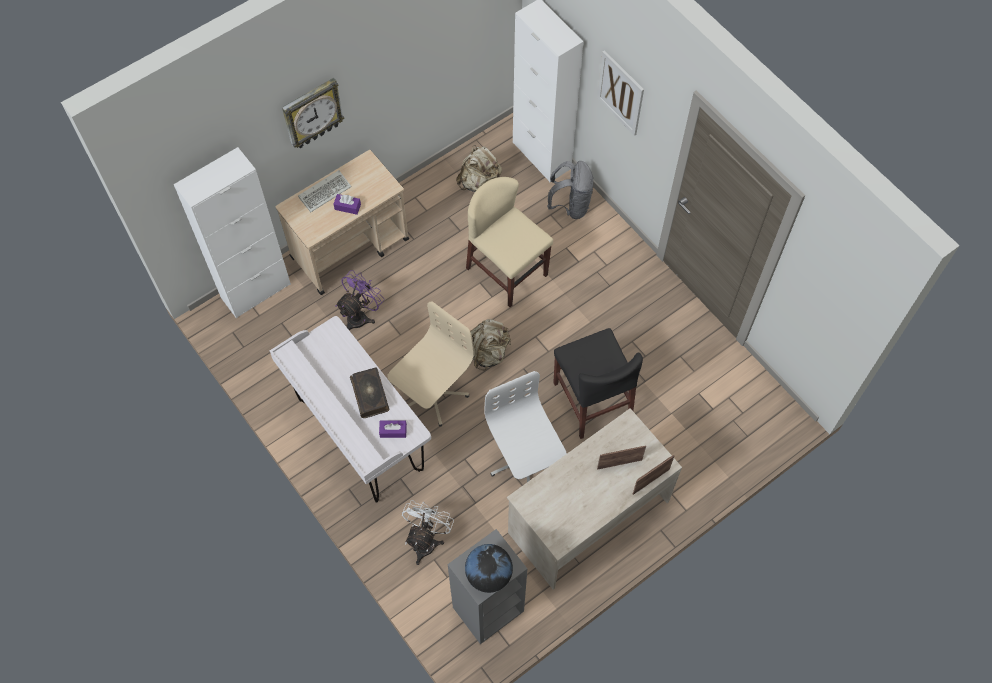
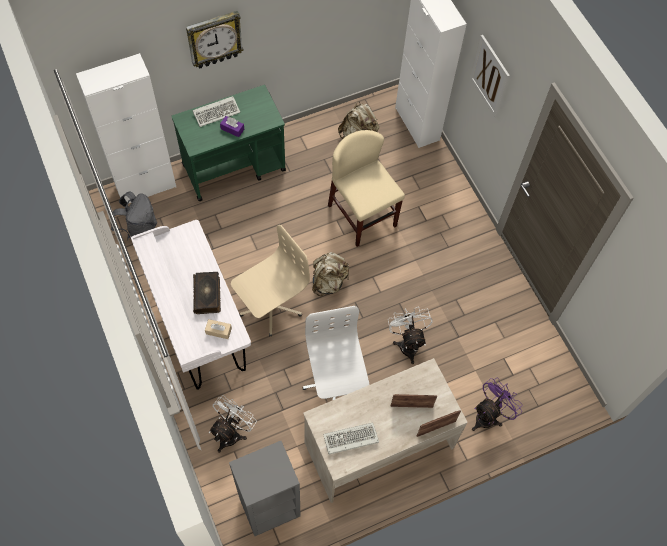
camera: 10 degrees right, 0 degrees up
(350, 248) = (234, 167): beige cart -> green cart
(360, 316) = (227, 226): purple fan -> purple fan (489, 415)
(393, 431) = (218, 331): purple tissue box -> beige tissue box
(489, 574) = (263, 480): globe -> none
(563, 514) = (349, 440): none -> keyboard
(571, 205) = (431, 171): grey backpack -> grey backpack (139, 231)
(592, 400) = (407, 343): black chair -> white fan

